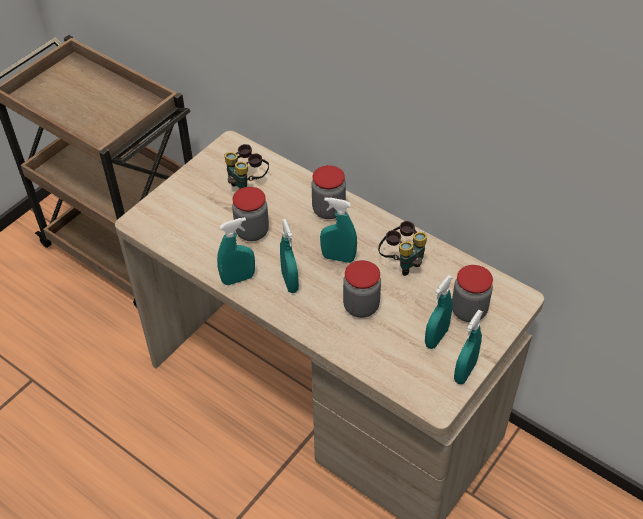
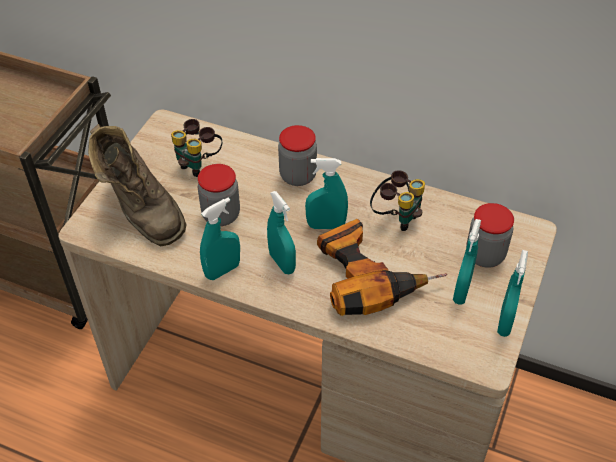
camera: 15 degrees left, 0 degrees up
(187, 216) = (141, 211): none -> brown boot
(361, 306) = (369, 273): jar -> power drill

